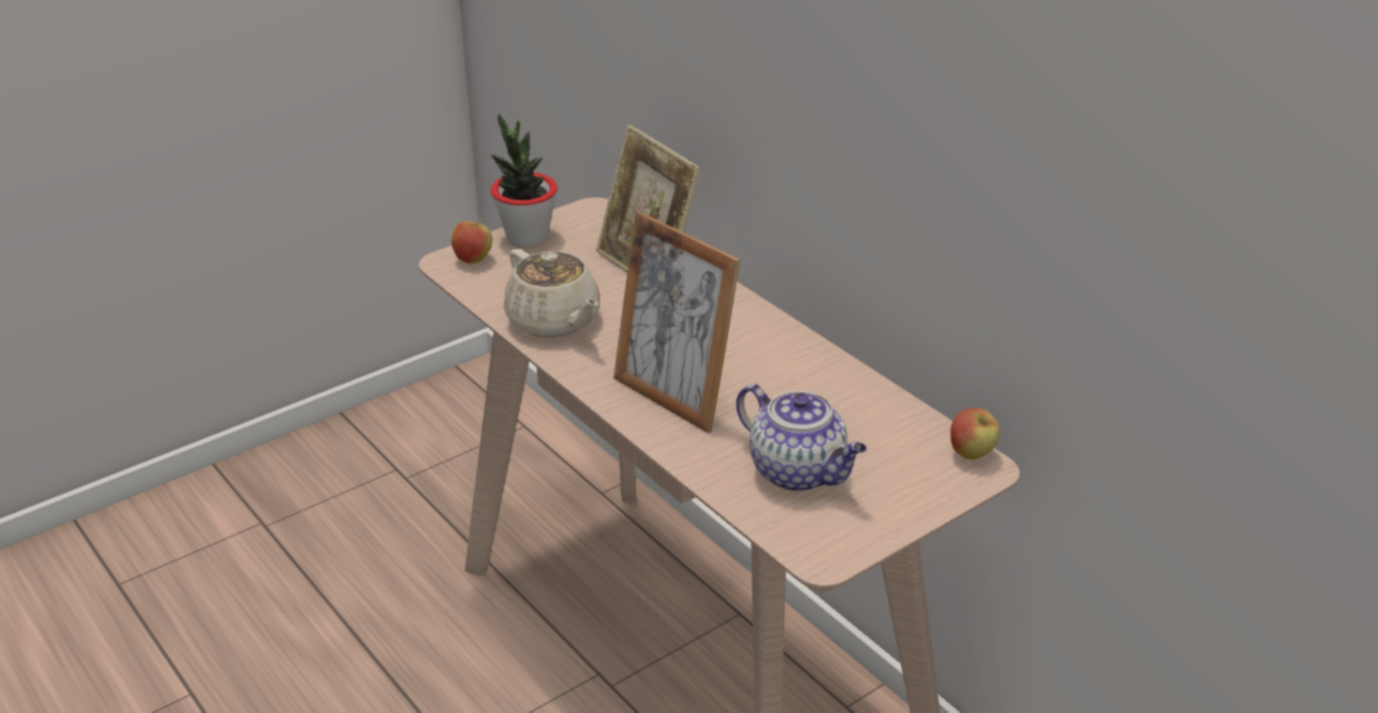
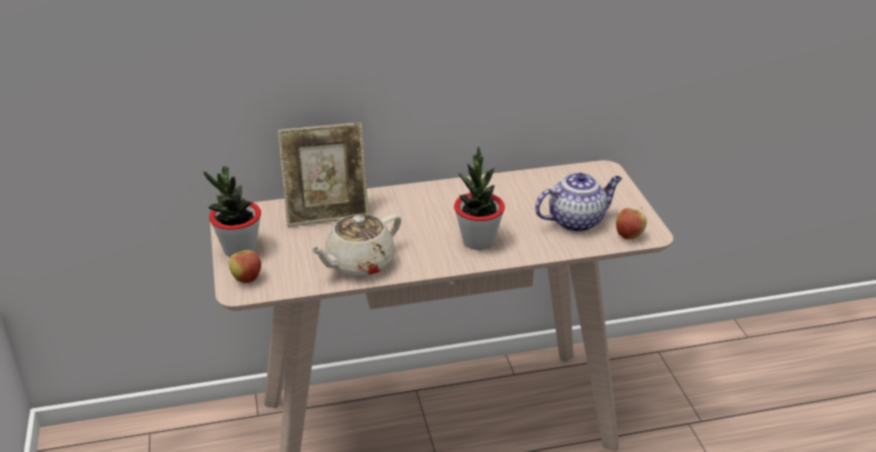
camera: 65 degrees left, 0 degrees up
(554, 321) = (359, 264): beige teapot -> beige teapot turned 150 degrees clockwise
(674, 397) = (478, 241): picture frame -> potted plant
(971, 455) = (592, 168): apple -> apple (629, 236)

